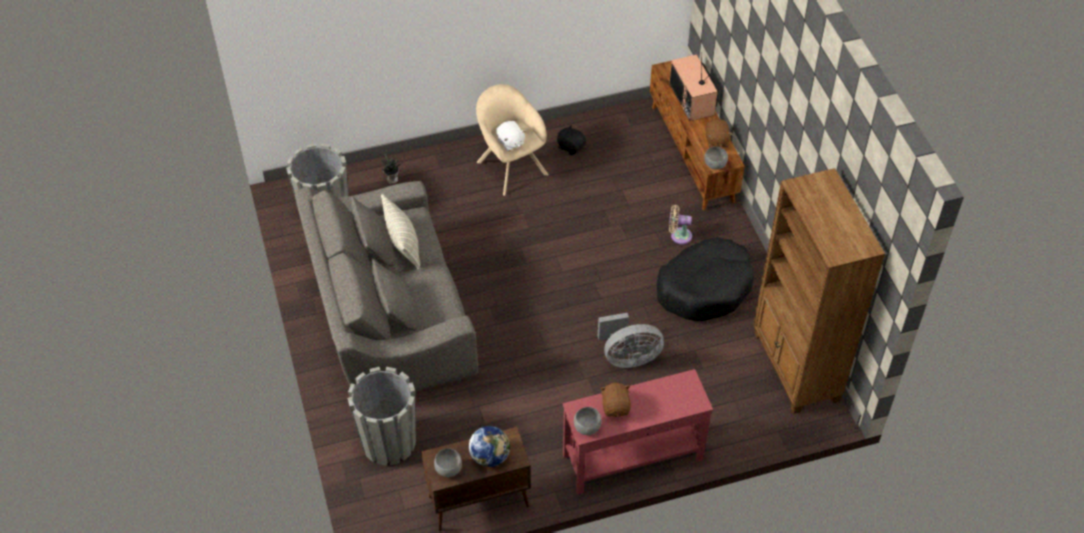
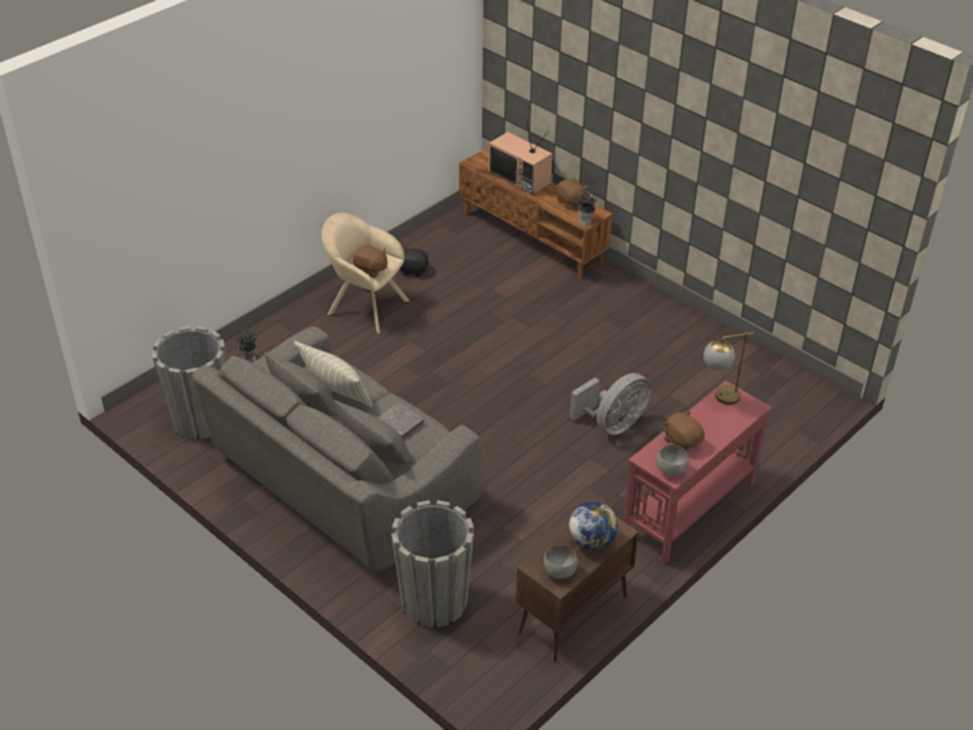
camera: 30 degrees left, 10 degrees down
(429, 292) = (400, 423): none -> grey book
(510, 142) = (371, 270): white plush toy -> brown plush toy
(676, 382) = (718, 398): none -> table lamp
(678, 235) = (575, 307): beige fan -> none
(704, 287) = (634, 340): black dog bed -> none
(714, 165) = (585, 221): grey bowl -> potted plant
(795, 368) = (768, 373): brown bookcase -> none

